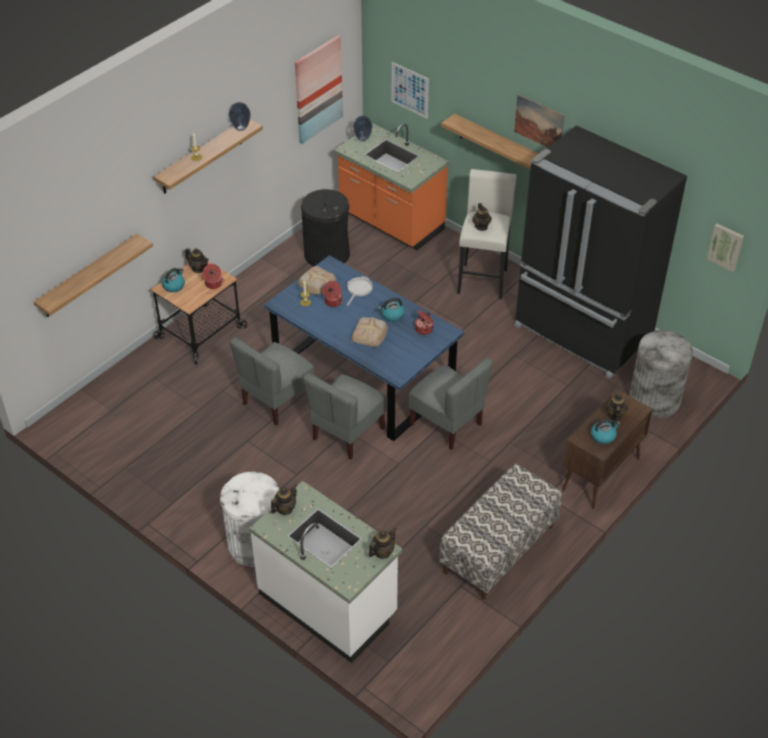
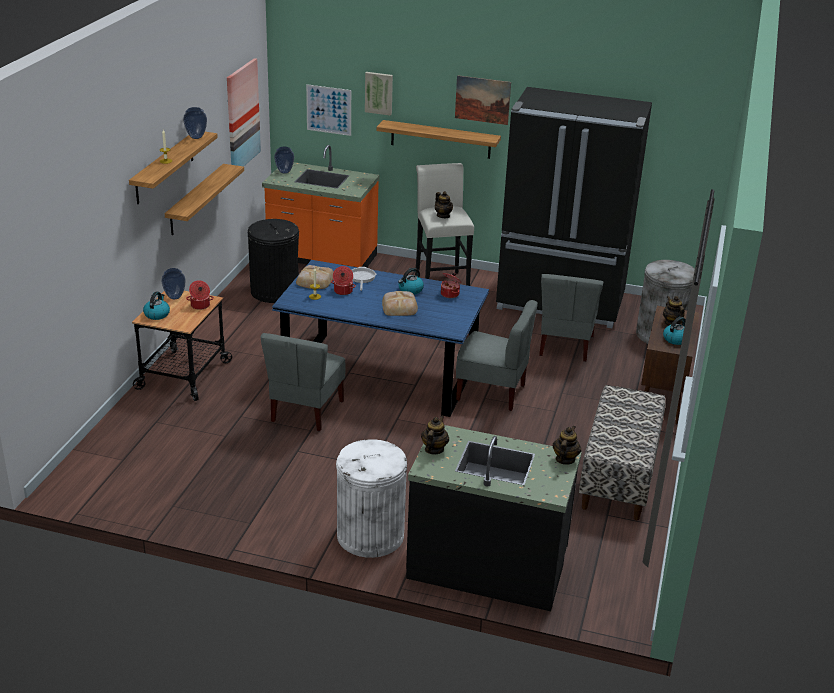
camera: 25 degrees left, 15 degrees down
(88, 276) = (79, 296): shelf -> shelf (196, 199)
(198, 268) = (174, 297): teapot -> vase
(328, 604) = (487, 566): white counter -> black counter
(347, 433) = (399, 421): grey chair -> grey chair (565, 346)
(726, 246) = (695, 166): picture -> picture (379, 93)

